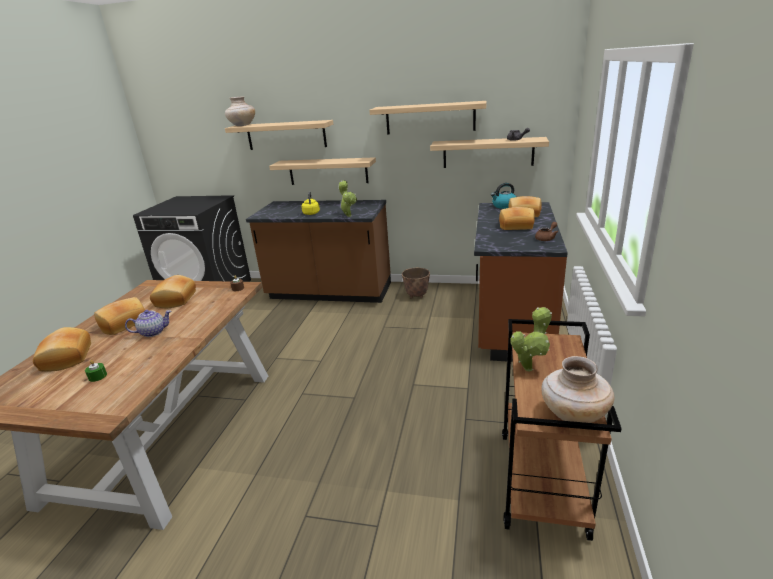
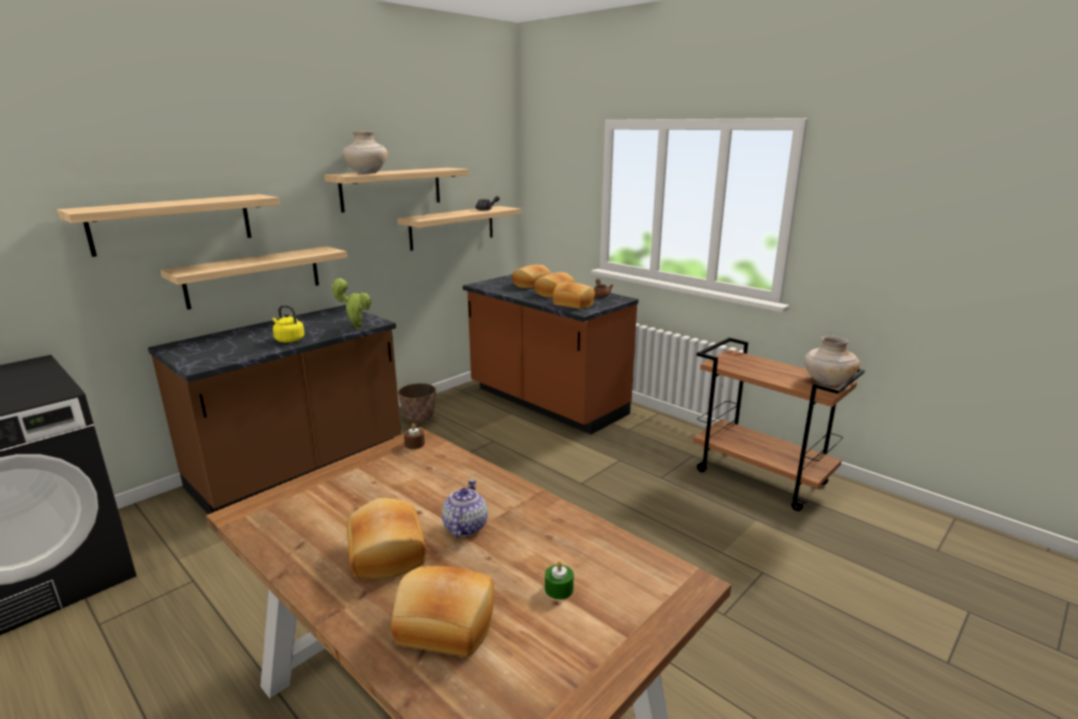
camera: 60 degrees left, 5 degrees down
(176, 299) = (367, 494): bread -> bread (574, 304)
(242, 125) = (93, 208): beige vase -> beige vase (366, 173)
(504, 206) = (494, 282): kettle -> none
(529, 367) = (759, 374): potted plant -> none

